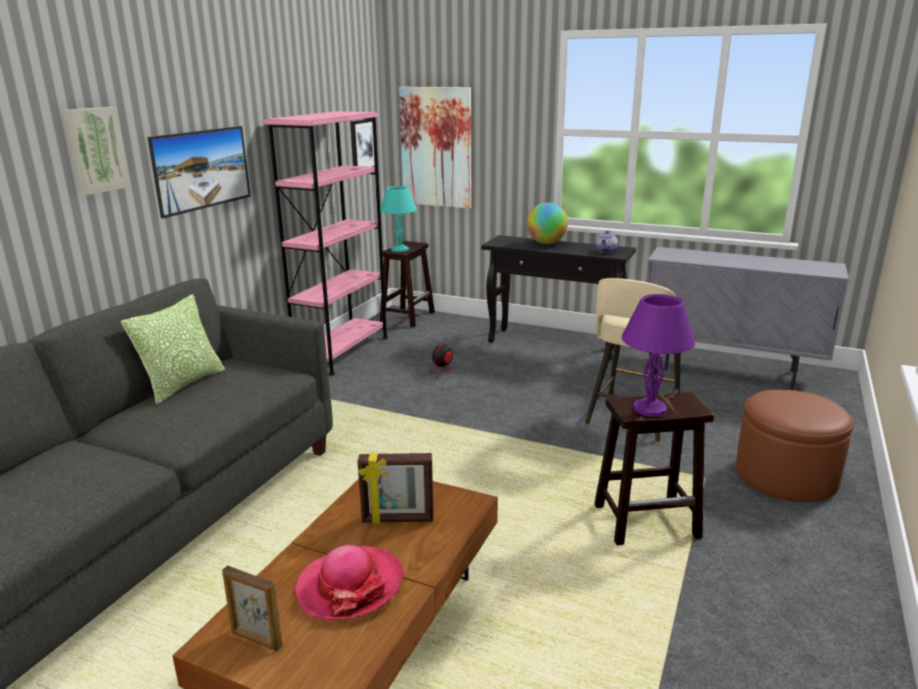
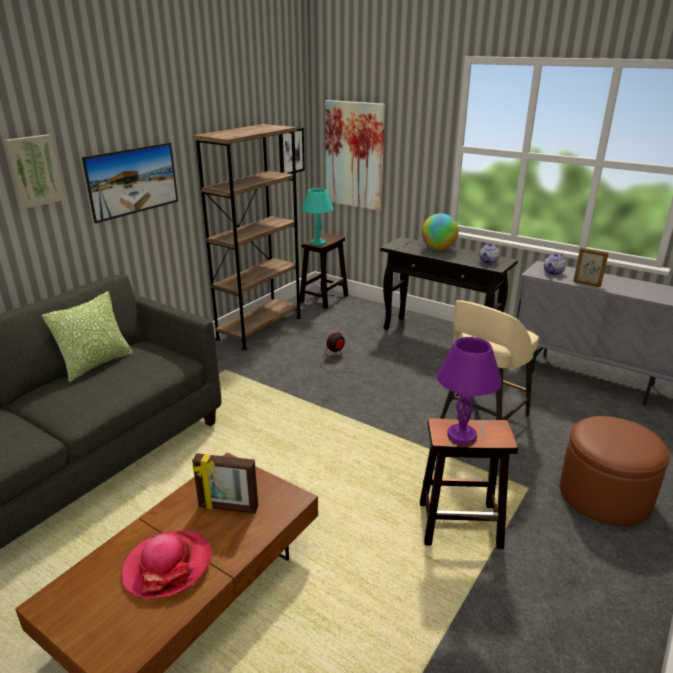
camera: 10 degrees right, 5 degrees up
(256, 640) = (79, 605): picture frame -> picture frame (586, 284)
(342, 352) = (259, 328): pink bookcase -> brown bookcase
(680, 255) = (553, 272): none -> teapot

